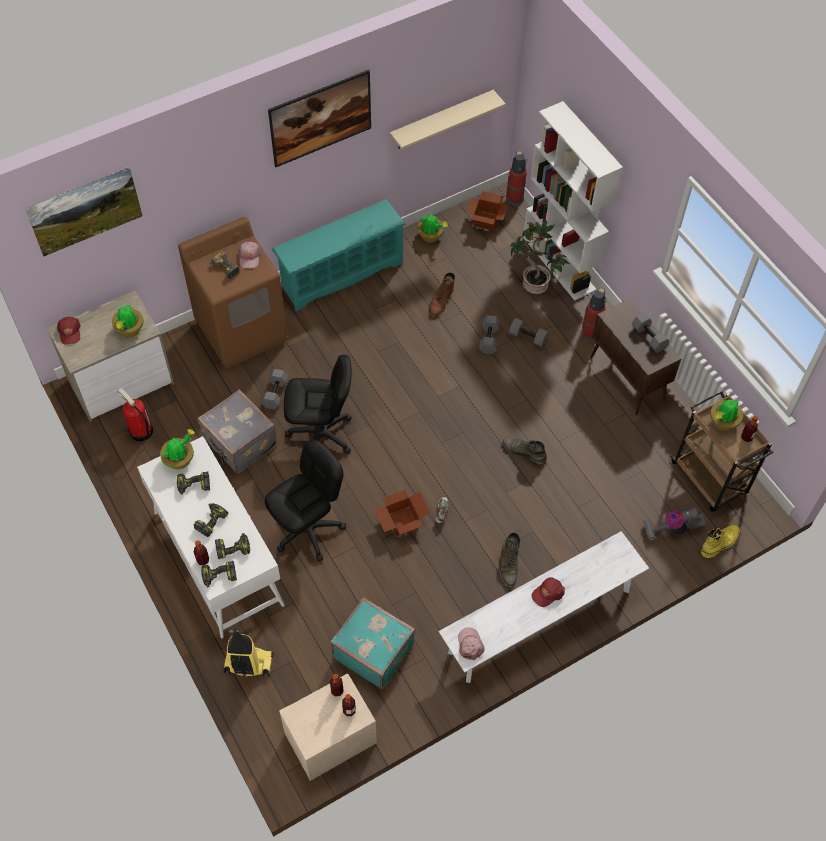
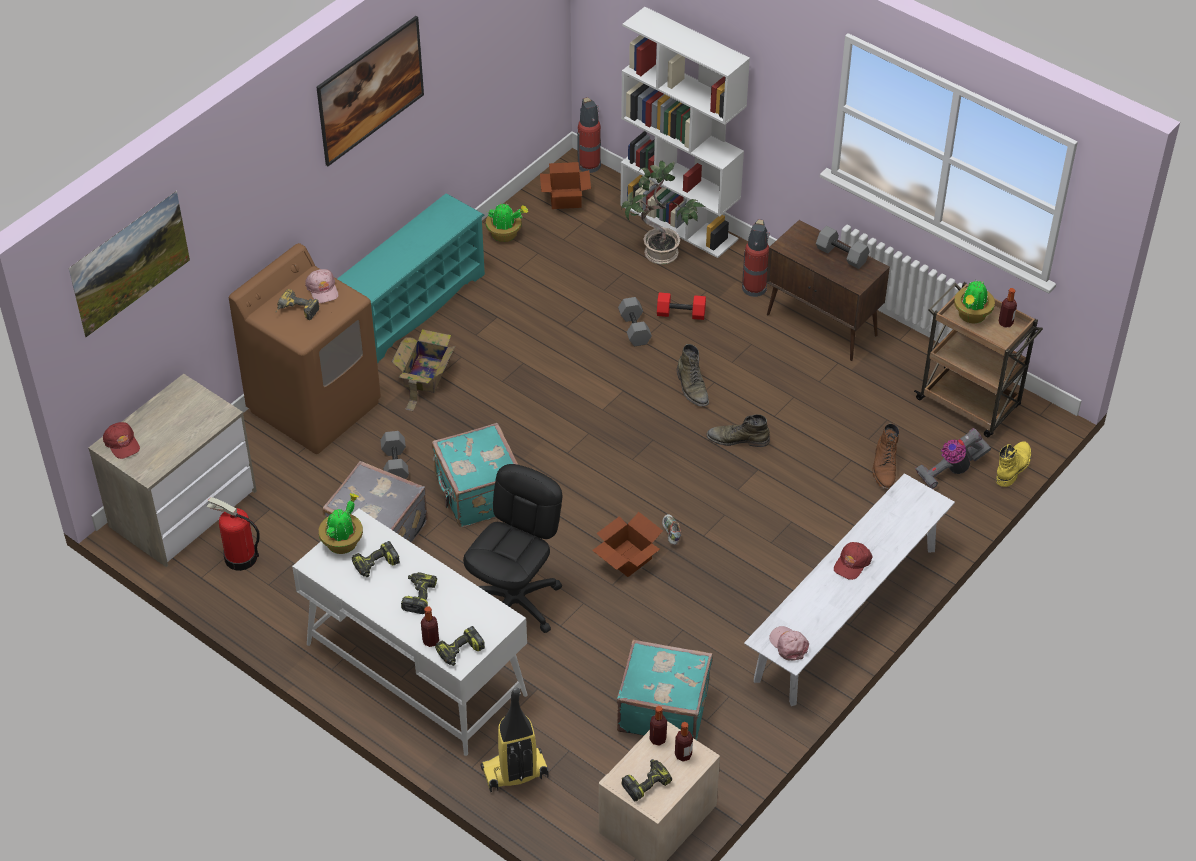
camera: 20 degrees left, 10 degrees down
(129, 330) = (201, 419): potted plant -> none
(233, 548) = (462, 616): power drill -> power drill (646, 783)
(321, 435) = (478, 494): black office chair -> turquoise suitcase
(326, 330) = (425, 375): none -> cardboard box
(441, 120) = (495, 72): beige shelf -> none
(441, 301) = (554, 303): brown boot -> brown boot (884, 467)
(508, 565) = (780, 565): green boot -> green boot (692, 387)
(528, 337) = (681, 313): grey dumbbell -> red dumbbell

